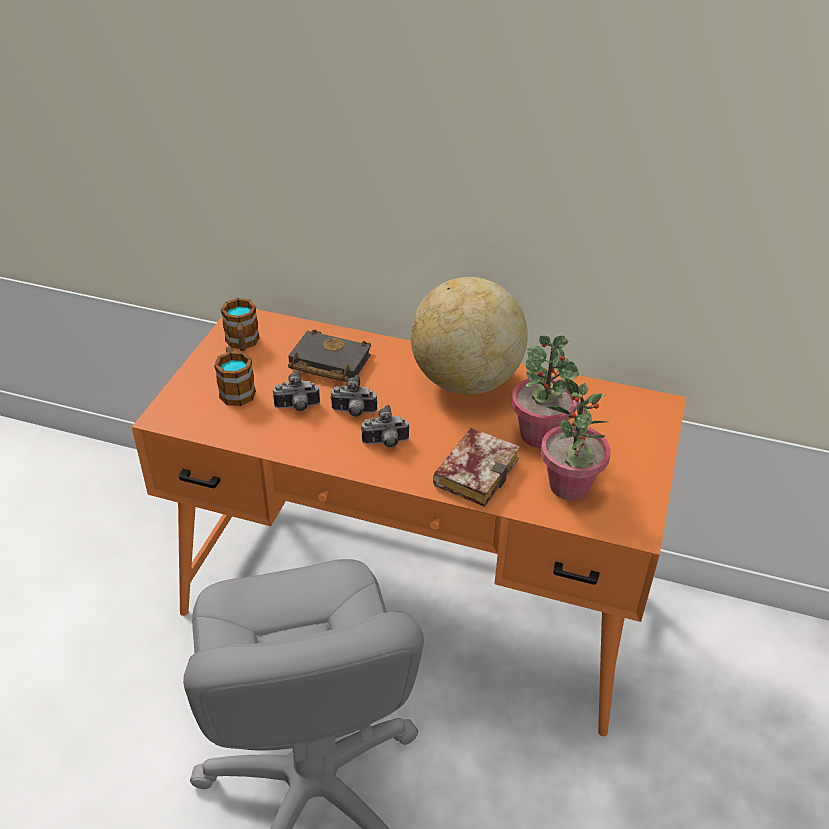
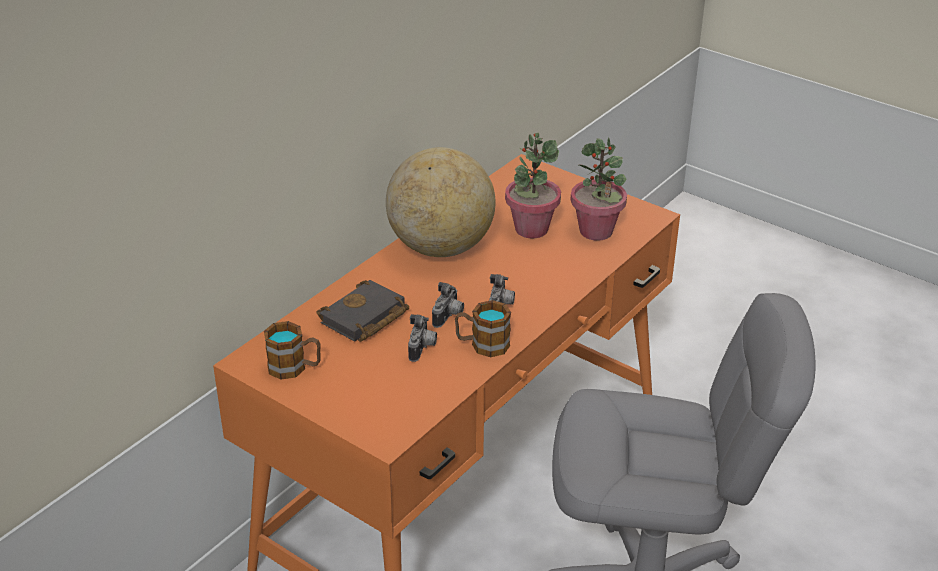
camera: 70 degrees left, 5 degrees down
(236, 389) = (370, 383): mug -> mug (482, 345)
(475, 470) = (557, 269): book -> none

